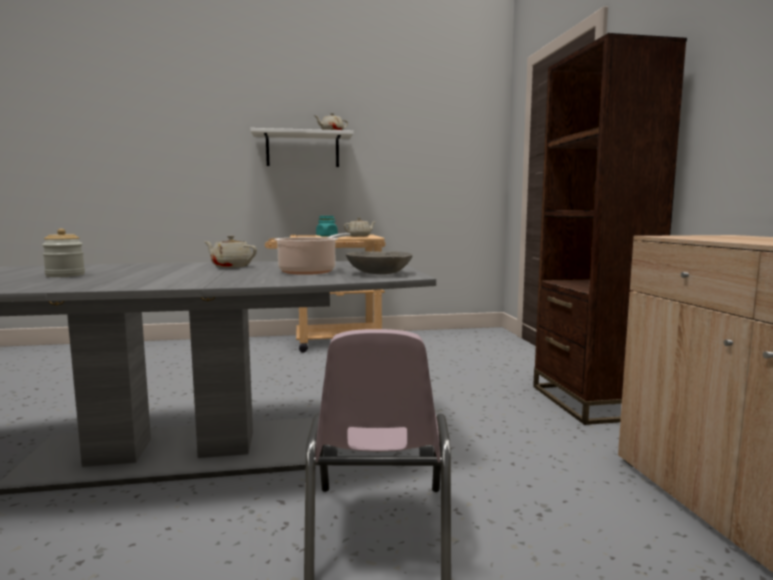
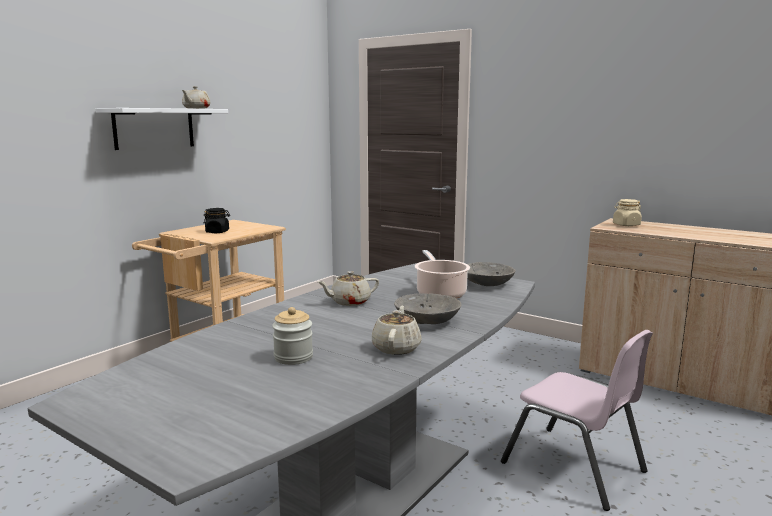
camera: 45 degrees left, 5 degrees up
(213, 278) = (428, 321): none -> grey bowl
(327, 236) = (217, 232): turquoise jar -> black jar
(360, 236) = (251, 227): beige teapot -> beige teapot (396, 347)
(588, 402) = (503, 339): brown bookcase -> none
(714, 236) = (626, 225): none -> beige jar

